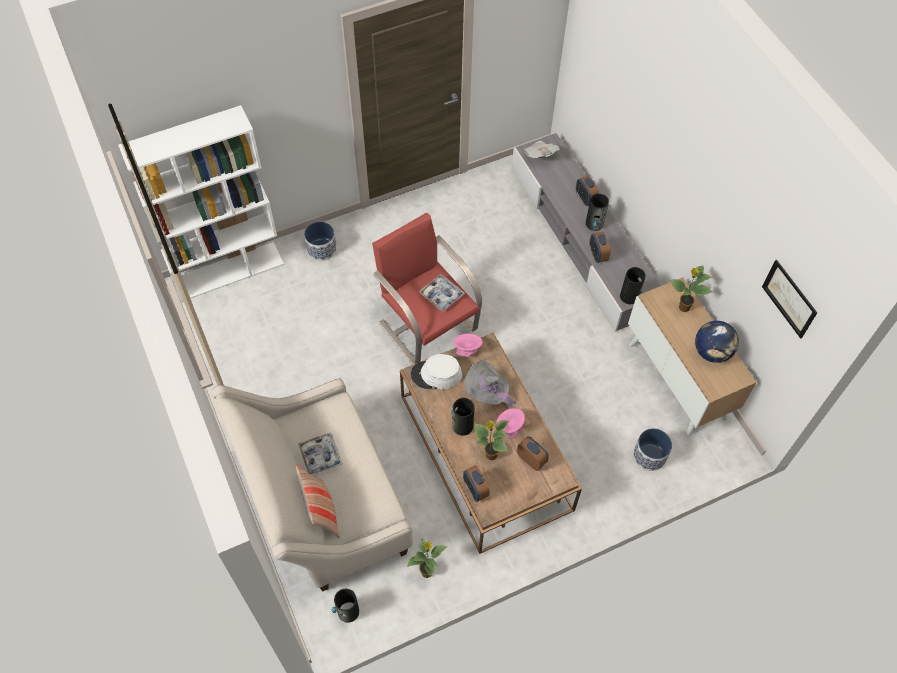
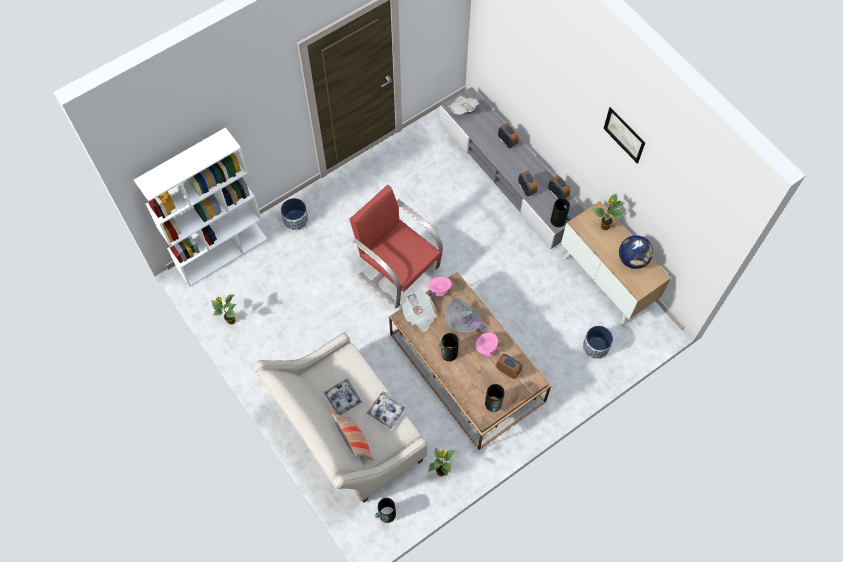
camera: 10 degrees left, 5 degrees up
(436, 375) = (419, 315): white hat -> newspaper
(441, 295) = (409, 248): tray -> tray (386, 411)
(475, 489) = (470, 402): alarm clock -> alarm clock (557, 193)
(490, 455) = (475, 372): potted plant -> potted plant (230, 320)
(594, 223) = (519, 162): vase -> vase (493, 404)
(789, 298) = (688, 217): picture -> picture (624, 135)

